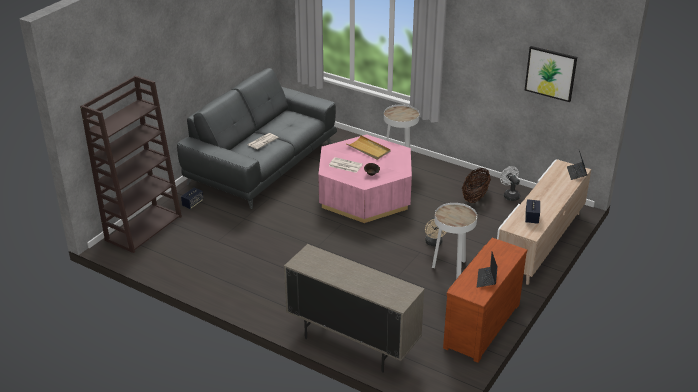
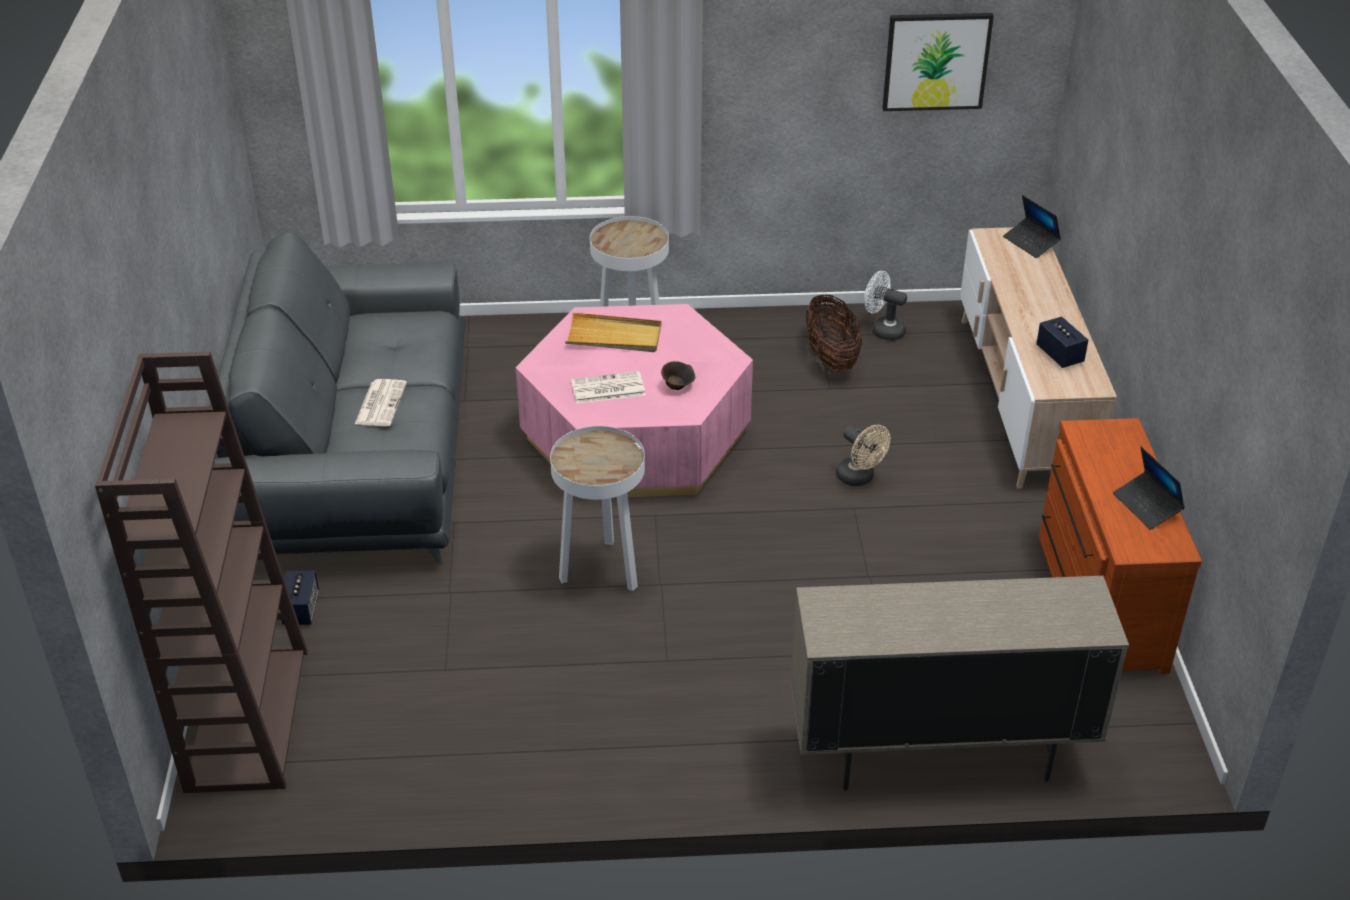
camera: 35 degrees left, 5 degrees up
(451, 270) = (942, 517): white side table -> white side table (601, 571)

